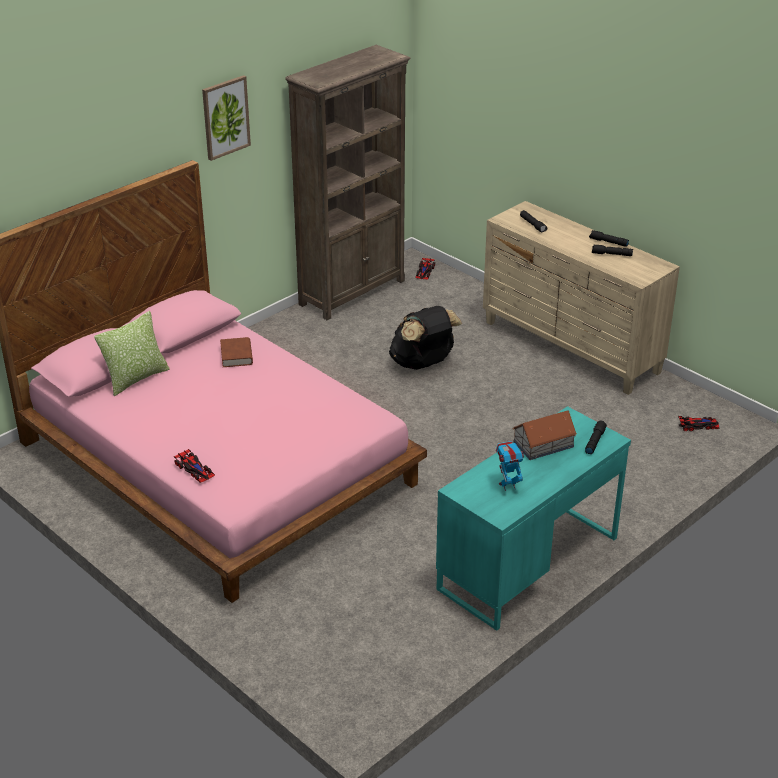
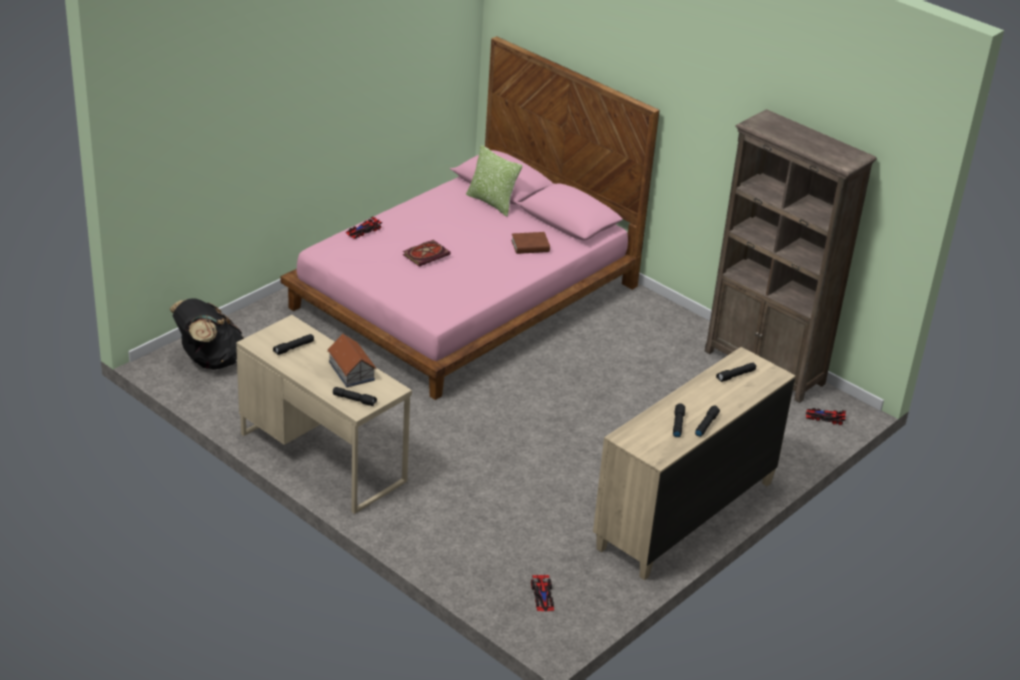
camera: 85 degrees right, 0 degrees up
(225, 117) = (702, 100): picture -> none
(252, 423) = (426, 254): none -> book
(423, 364) = (634, 410): black backpack -> black backpack (209, 360)
(508, 485) = (293, 348): toy robot -> black flashlight
(527, 563) = (323, 457): turquoise desk -> beige desk

